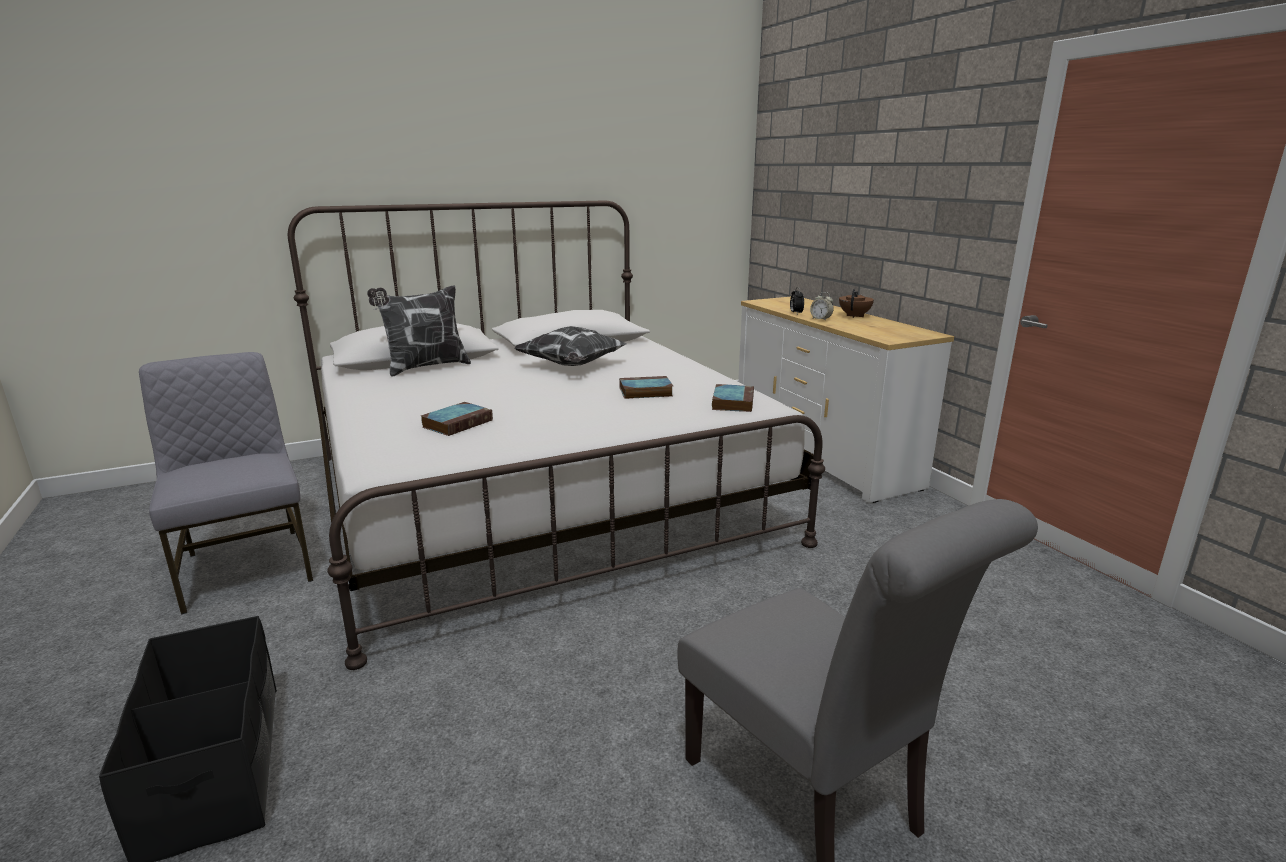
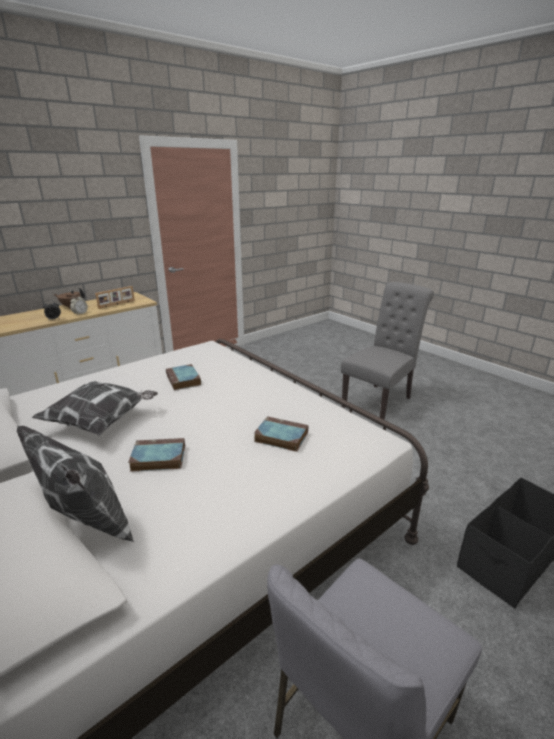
camera: 105 degrees left, 5 degrees up
(732, 402) = (201, 354): book -> book (157, 458)
(868, 329) = (117, 304): none -> picture frame

